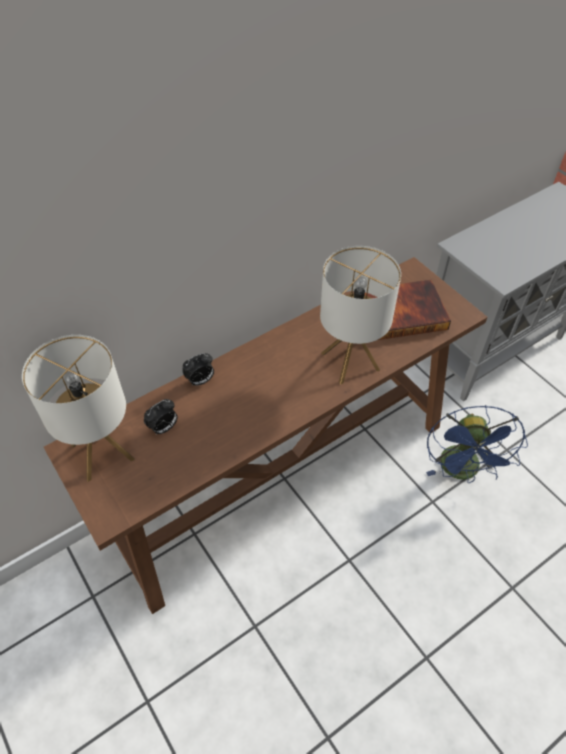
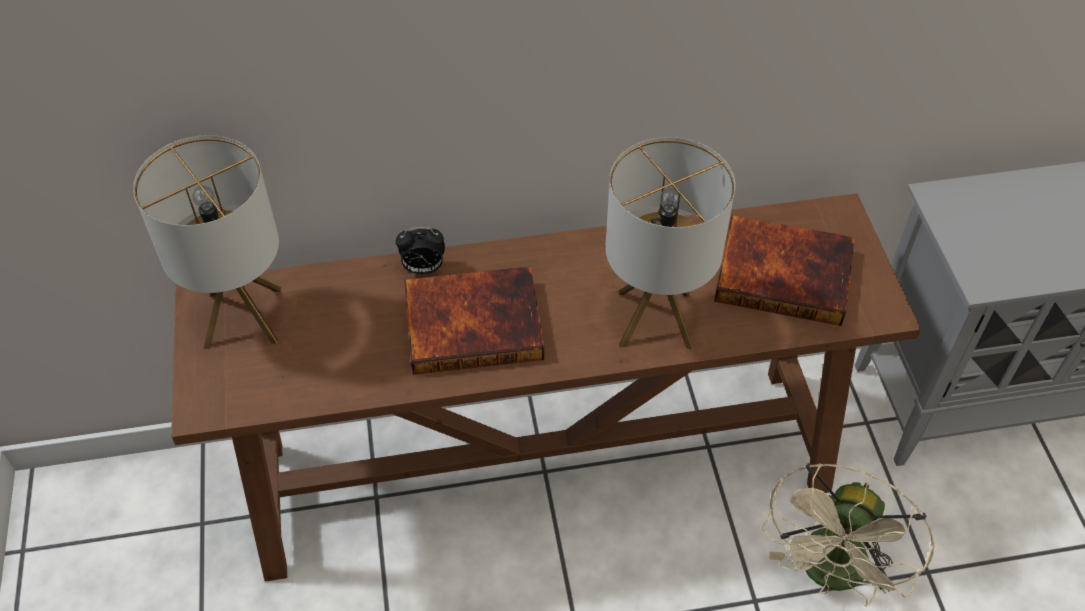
camera: 25 degrees right, 0 degrees up
(163, 428) = (338, 315): alarm clock -> none
(249, 401) = (474, 323): none -> book
(462, 471) = (831, 575): blue fan -> beige fan

